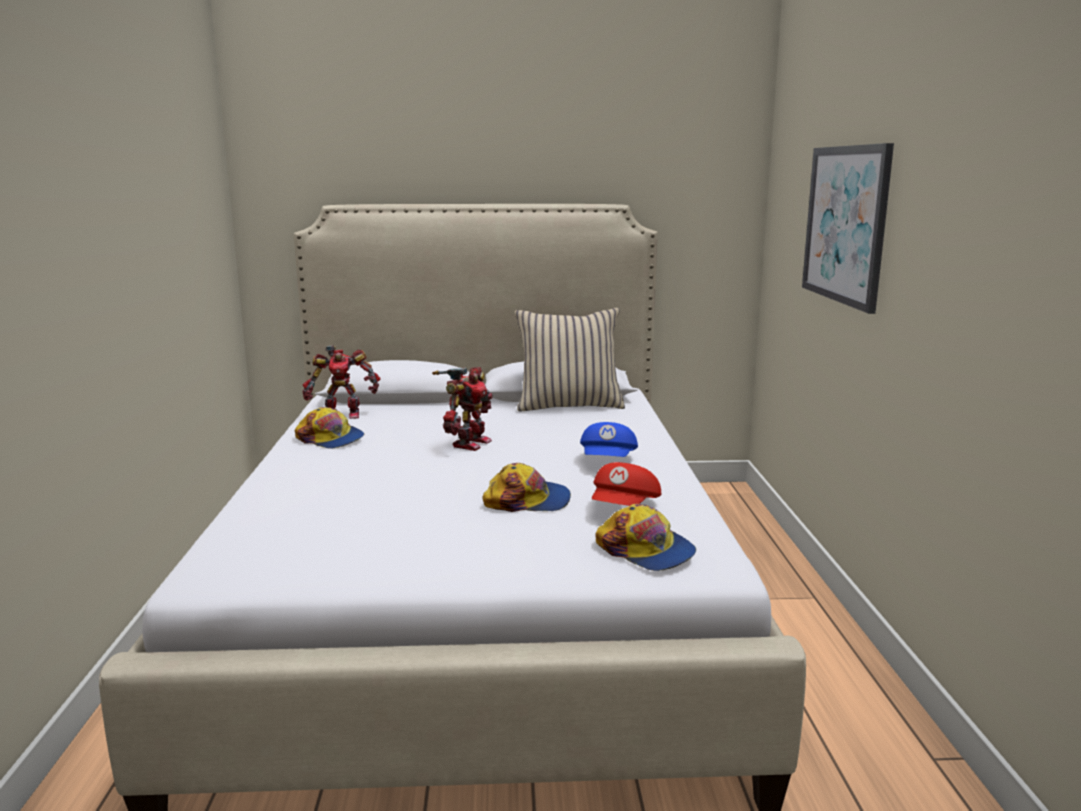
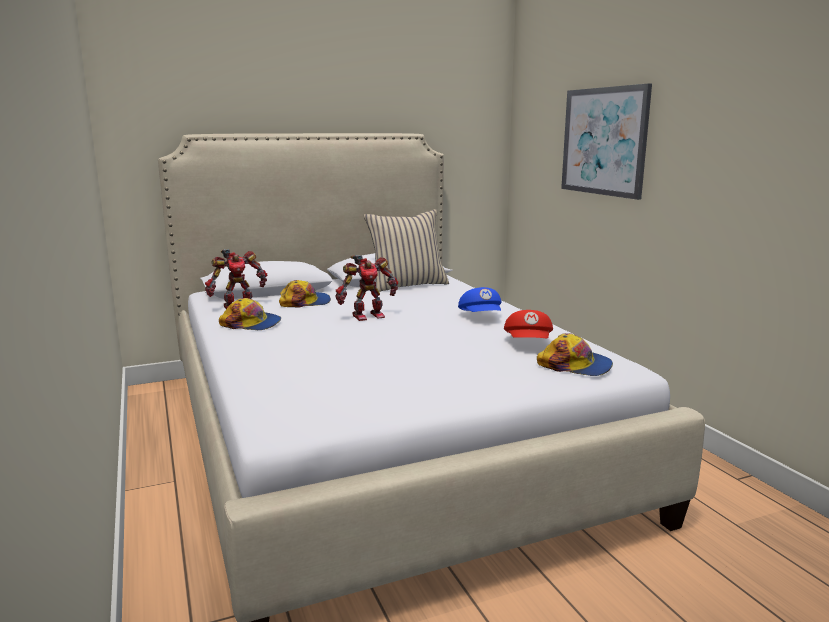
camera: 20 degrees left, 0 degrees up
(469, 443) = (367, 315): toy robot -> toy robot turned 60 degrees clockwise
(528, 500) = (458, 346): cap -> cap (305, 302)

